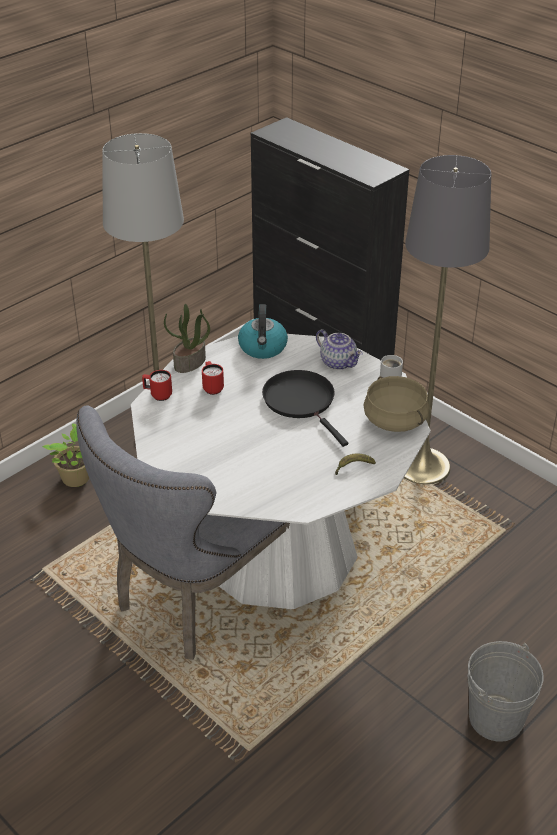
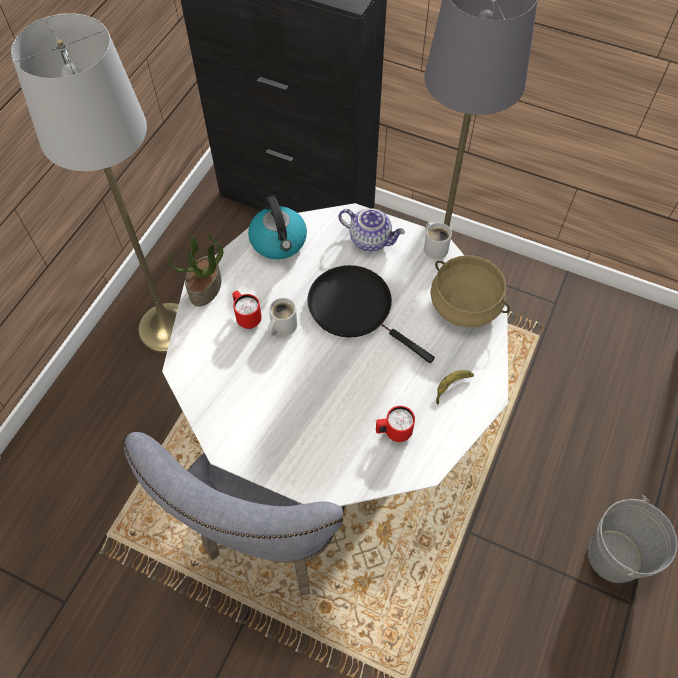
camera: 20 degrees left, 20 degrees up
(77, 479) = (97, 405): potted plant -> none
(158, 395) = (189, 348): red mug -> red mug (393, 432)
(236, 398) = (281, 326): none -> white mug

